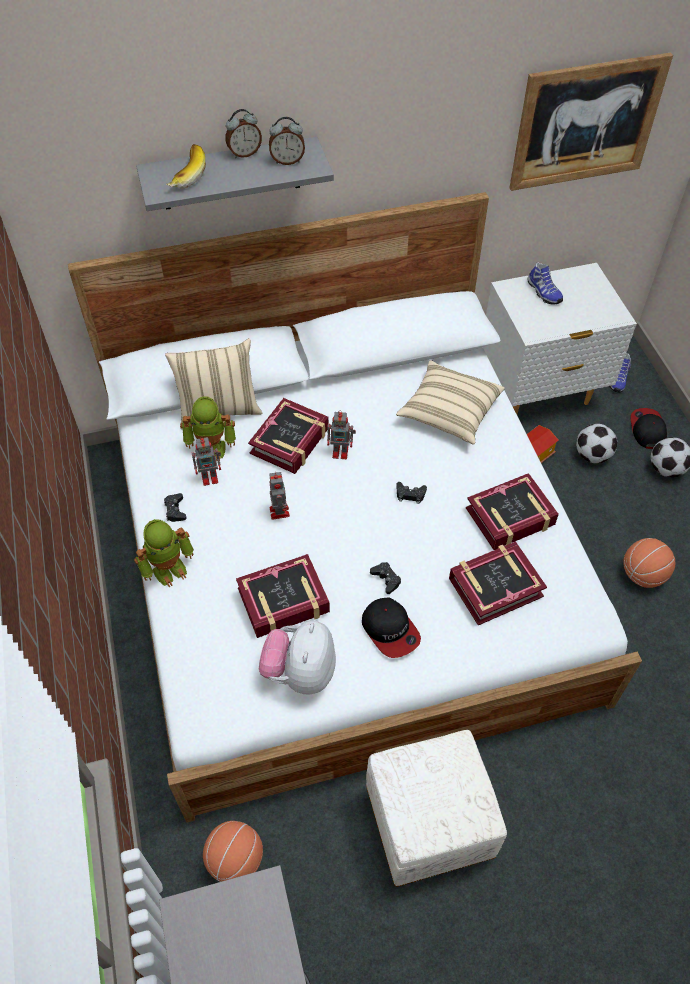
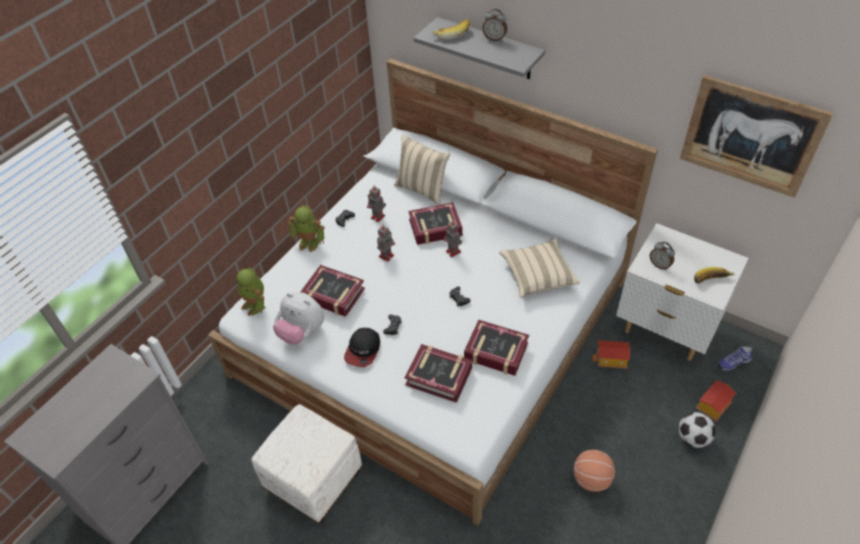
camera: 50 degrees right, 5 degrees down
(212, 447) = (397, 204): toy robot -> toy robot (256, 305)
(236, 859) = (224, 410): basketball -> none
(287, 161) = (510, 53): alarm clock -> alarm clock (659, 265)
(300, 672) = (302, 332): plush toy -> plush toy turned 120 degrees counterclockwise
(543, 292) = (683, 250): shoe -> none
(592, 456) = (651, 390): football -> none
(598, 304) = (711, 281): none -> banana
(647, 429) = (712, 406): cap -> toy house

